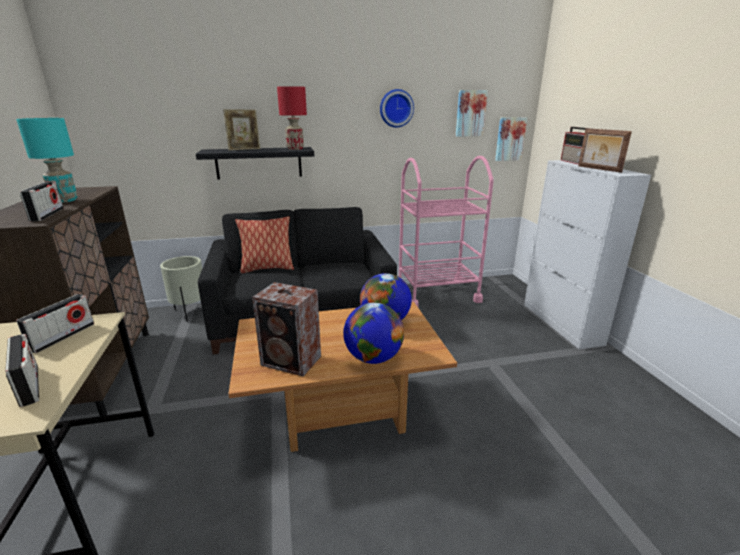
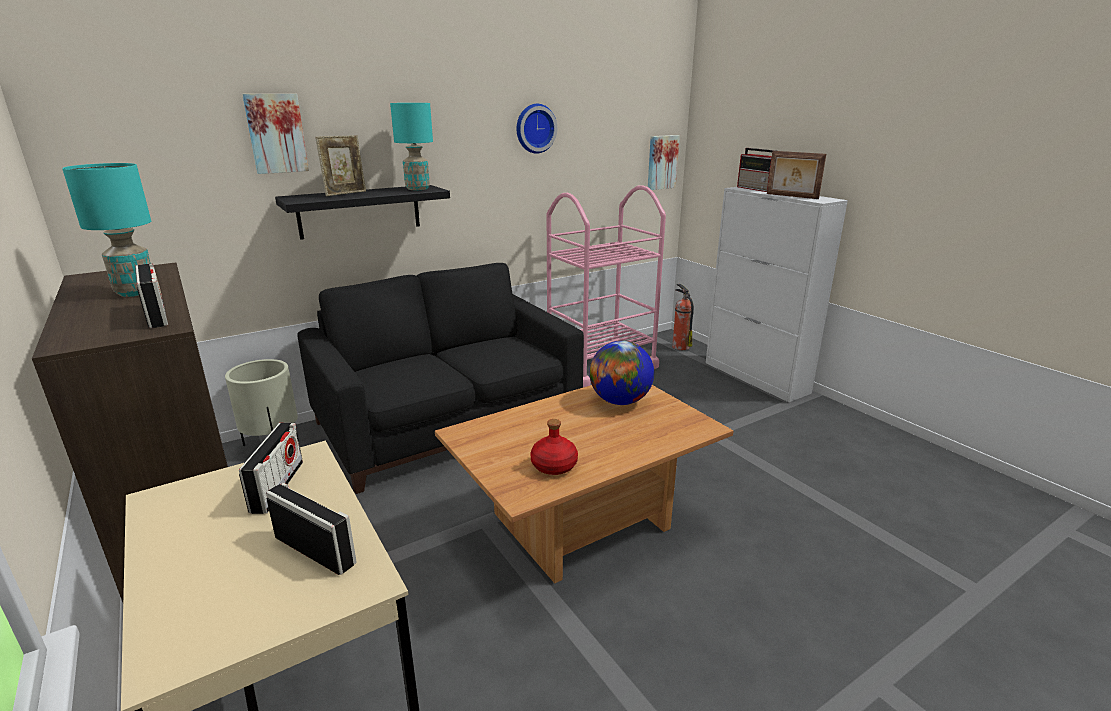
camera: 20 degrees left, 0 degrees up
(267, 268) = (397, 361): pillow -> none
(292, 361) = (554, 465): speaker -> red bottle
(295, 149) = (417, 189): red table lamp -> turquoise table lamp
(373, 358) = (643, 443): globe -> none
(470, 113) = (618, 132): picture -> picture (276, 133)
(510, 289) = (680, 346): none -> fire extinguisher

